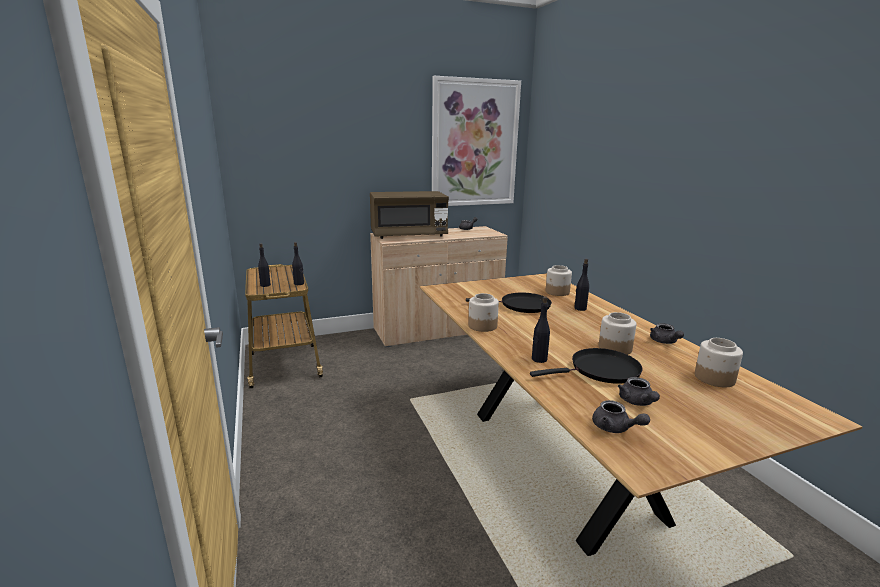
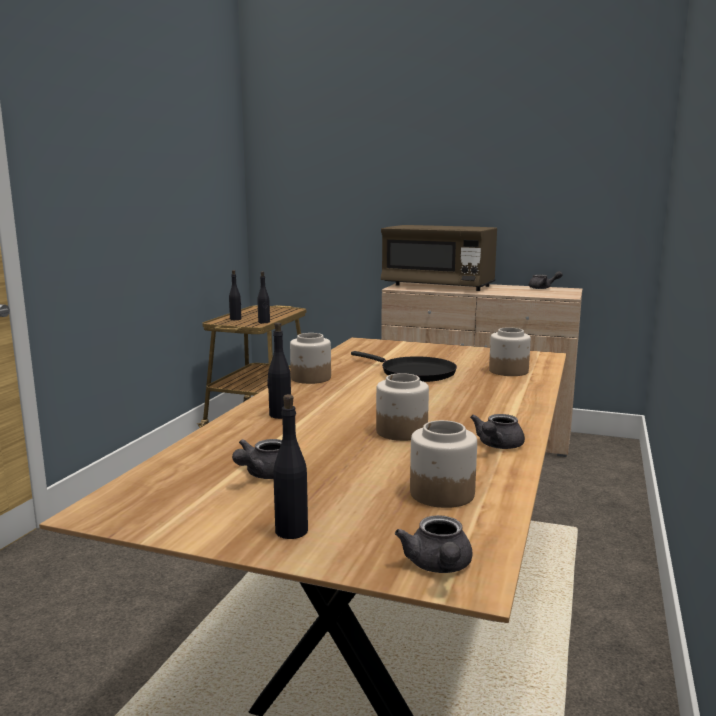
camera: 40 degrees right, 5 degrees down
(474, 144) = (568, 158): picture -> none
(580, 308) = (486, 391): black bottle -> black bottle (291, 531)
(600, 370) = (315, 442): black frying pan -> none
(615, 428) = (174, 481): grey teapot -> grey teapot (439, 566)

